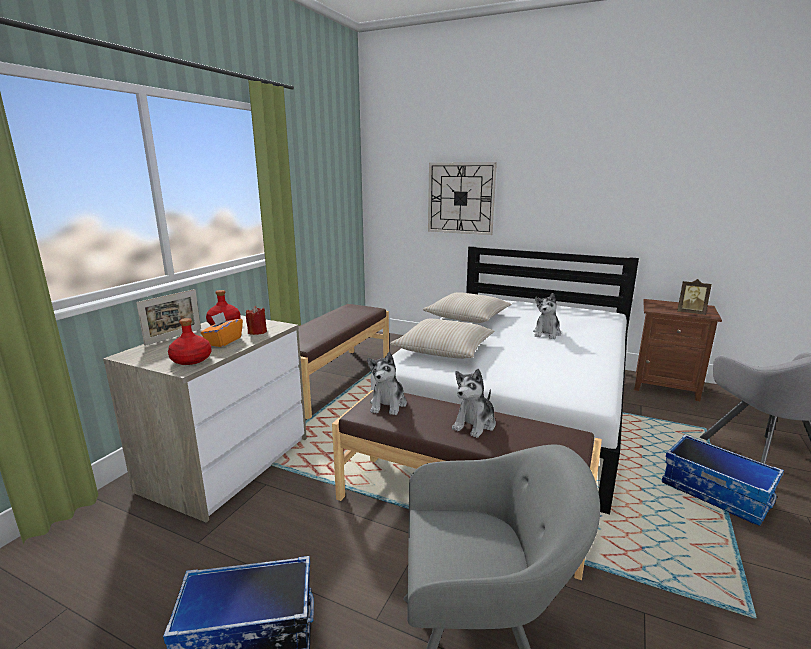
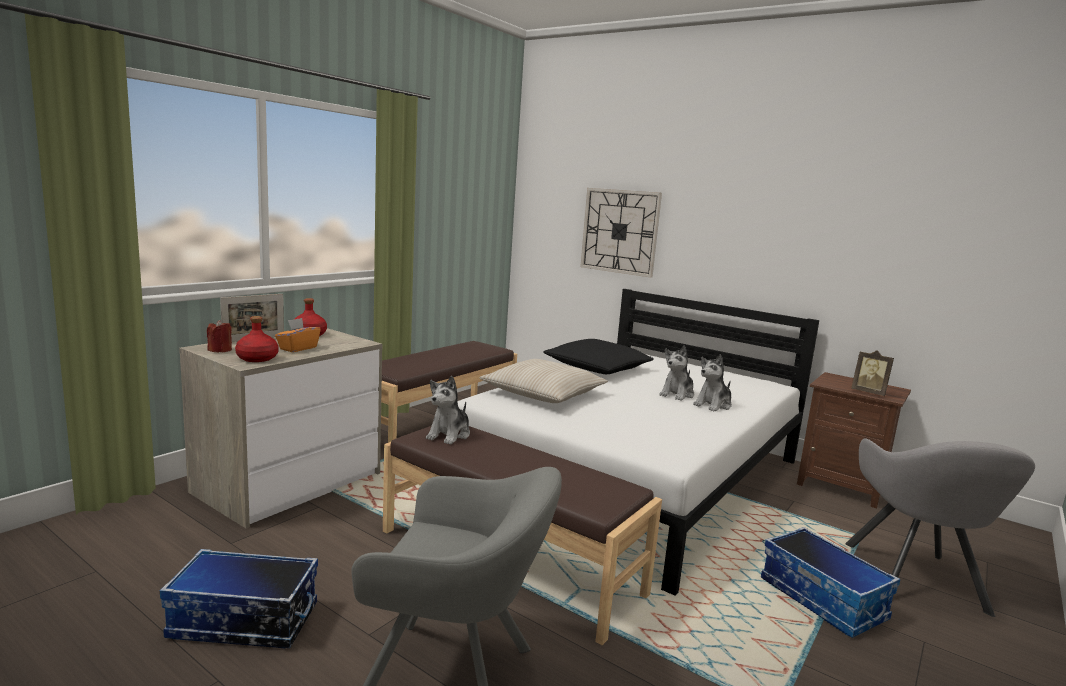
camera: 10 degrees right, 5 degrees down
(257, 332) = (336, 345): red candle -> red candle (220, 350)
(467, 317) = (597, 367): beige pillow -> black pillow
(475, 424) = (527, 464): plush toy -> plush toy (713, 405)

